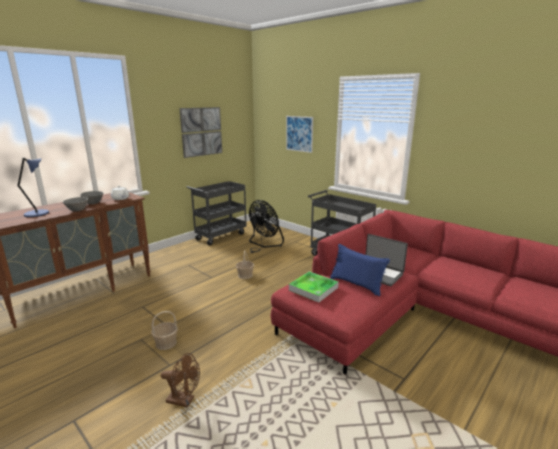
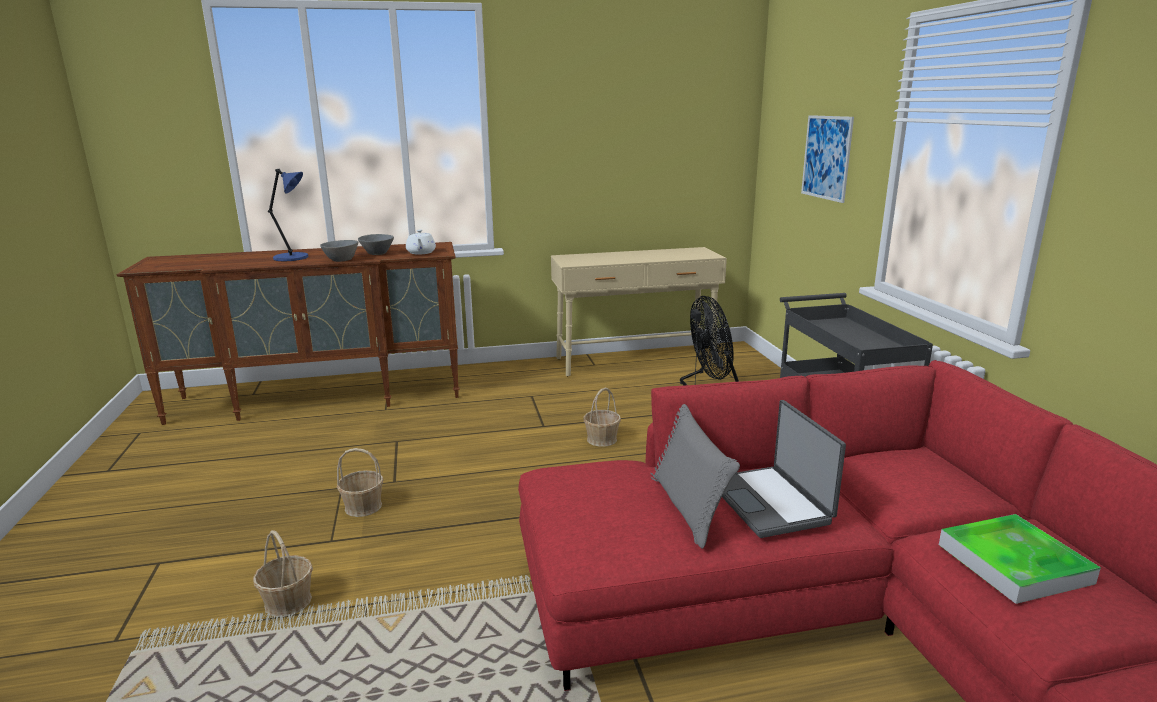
camera: 35 degrees right, 0 degrees up
(184, 400) = (288, 601): brown fan -> basket
(201, 131) = (626, 146): picture -> none
(219, 237) = (636, 361): grey cart -> beige console table
(313, 289) = (588, 486): tray -> tray (1013, 563)
(356, 284) = (689, 509): blue pillow -> grey pillow

